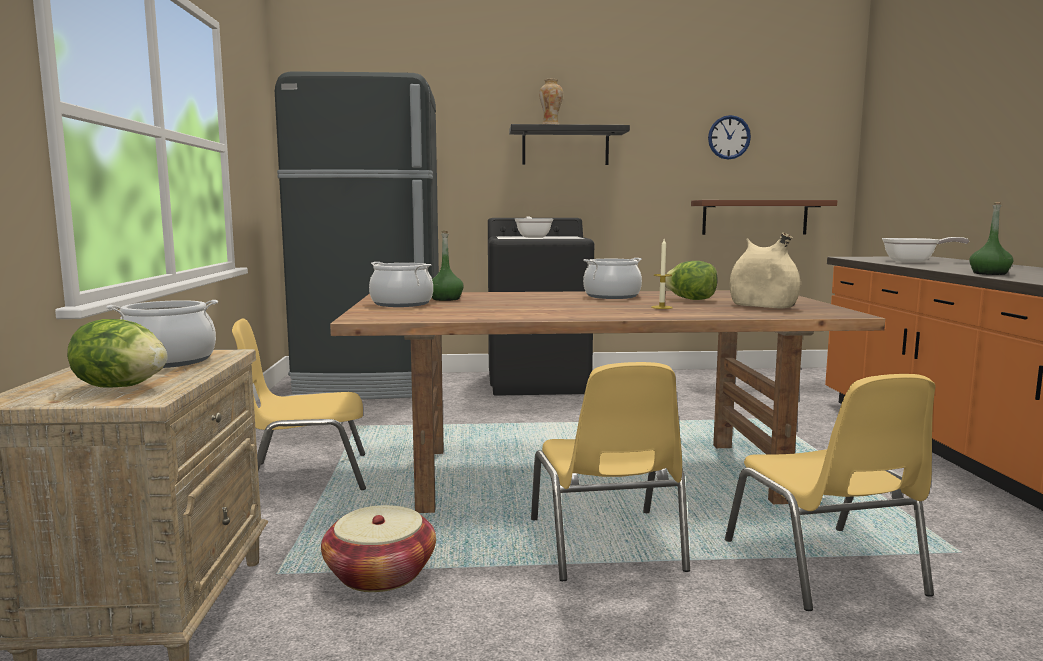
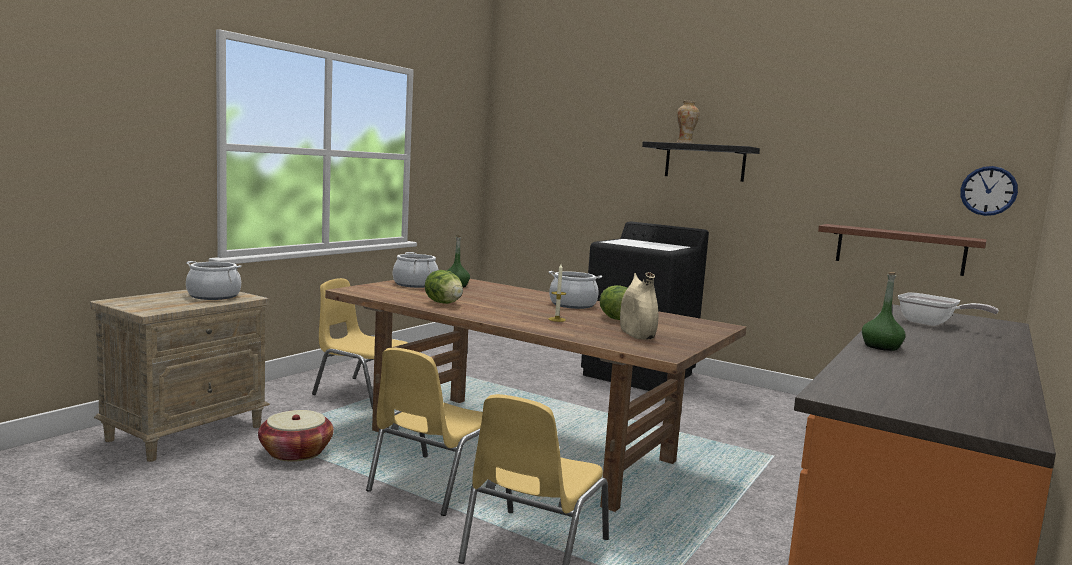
camera: 35 degrees right, 0 degrees up
(121, 387) = (157, 304): lettuce -> lettuce (444, 303)
(371, 386) = (513, 347): black fridge -> none
(533, 237) = (641, 243): frying pan -> none
(729, 137) = (876, 161): wall clock -> wall clock (988, 191)

